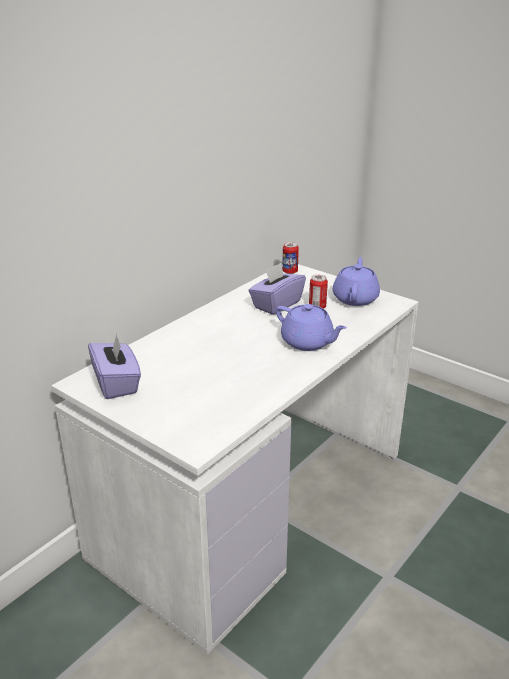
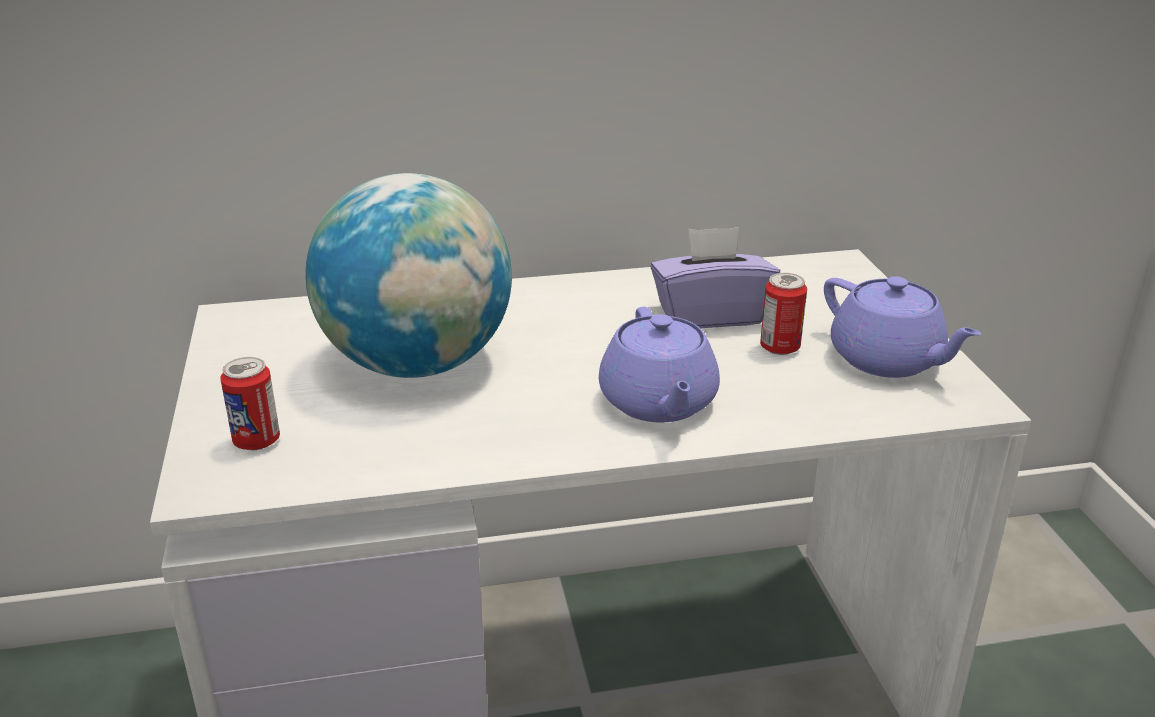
camera: 40 degrees right, 0 degrees up
(117, 383) = (271, 339): purple tissue box -> none
(199, 366) = (417, 363): none -> globe
(290, 272) = (829, 268): can -> can (257, 441)
(355, 298) = (888, 360): purple teapot -> purple teapot turned 90 degrees clockwise

